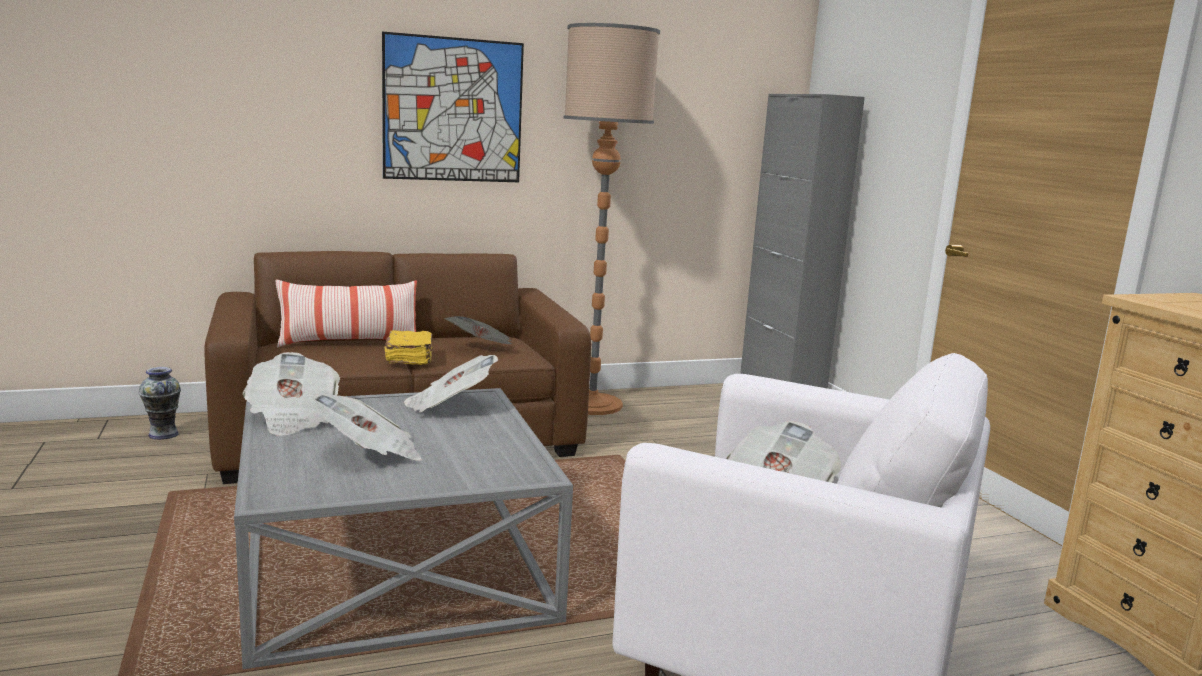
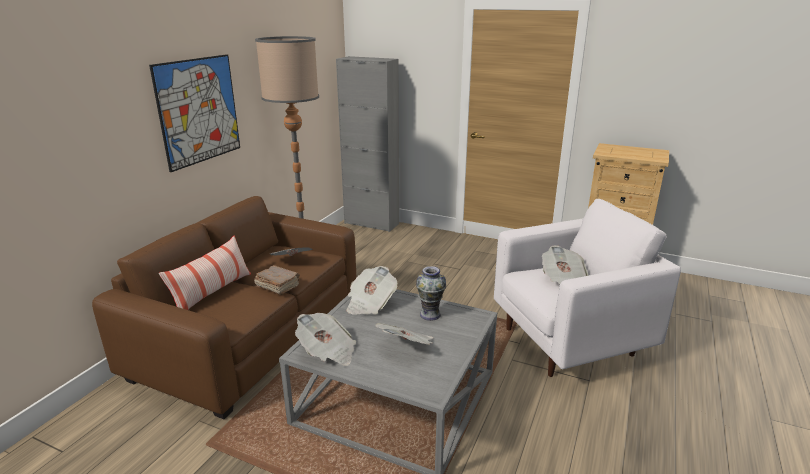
camera: 45 degrees left, 10 degrees up
(164, 434) = (106, 419): vase -> vase (430, 314)
(410, 359) = (277, 286): yellow book -> brown book

